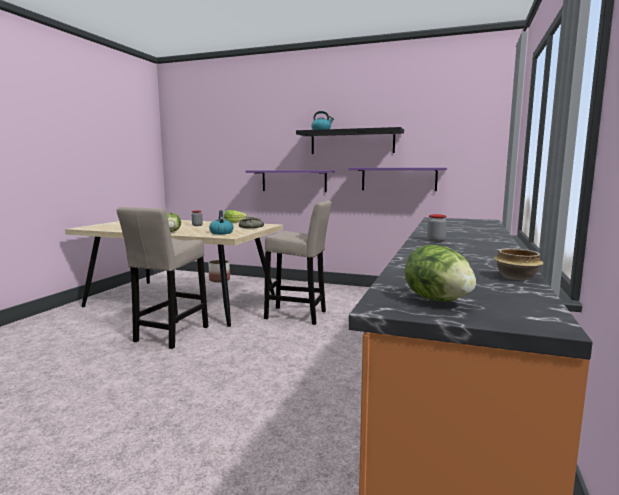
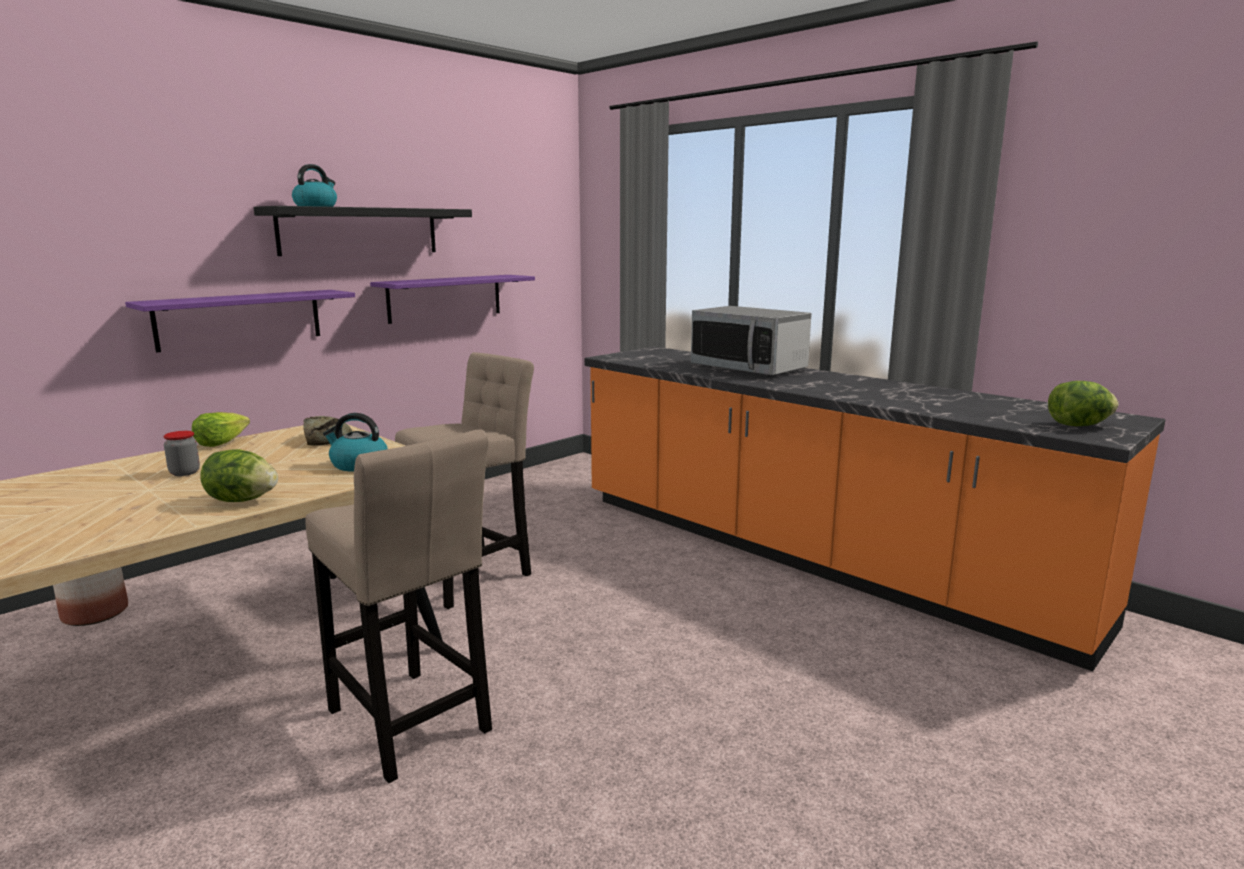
camera: 65 degrees left, 5 degrees up
(436, 241) = (795, 384): jar -> none
(469, 233) = (749, 368): none -> microwave
(516, 277) = (992, 398): bowl -> none

